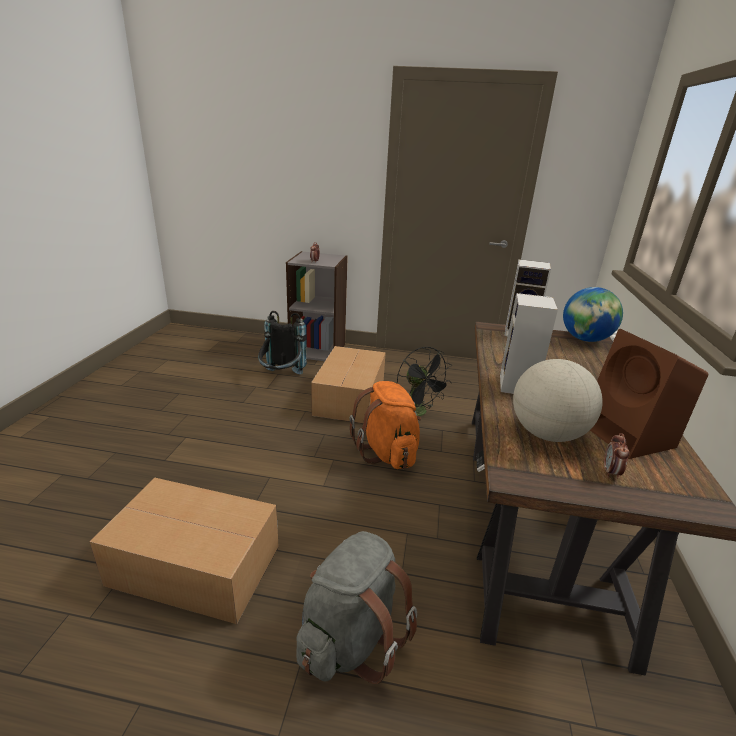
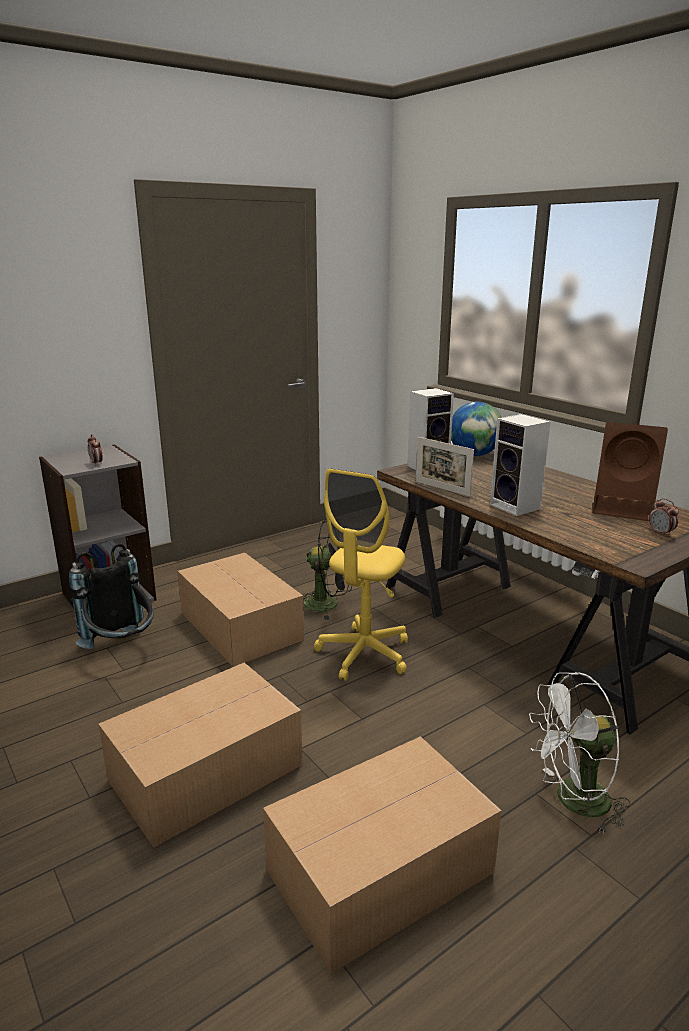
camera: 45 degrees left, 5 degrees down
(216, 456) = (203, 773): none -> cardboard box
(351, 639) = (573, 802): grey backpack -> white fan
(387, 452) = (364, 654): orange backpack -> yellow office chair
(491, 350) = (442, 488): none -> picture frame
(546, 434) = (595, 529): globe -> none

